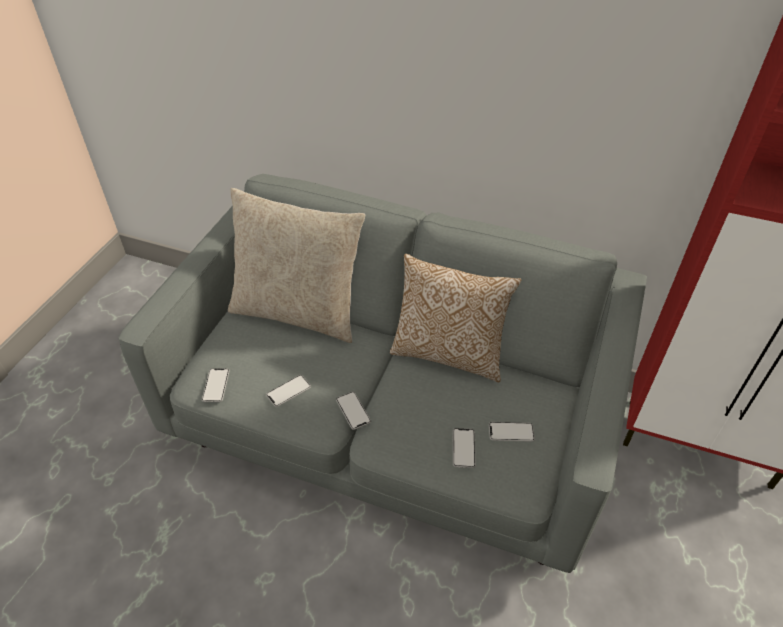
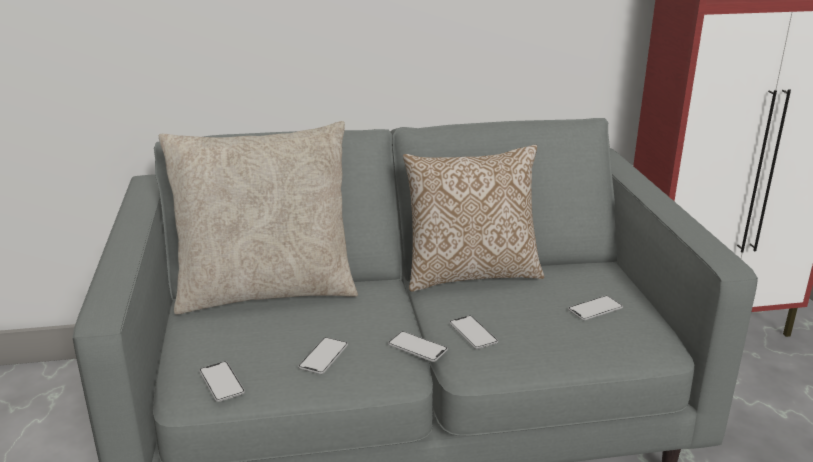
camera: 30 degrees left, 20 degrees down
(463, 448) = (565, 336): phone -> phone (473, 333)

